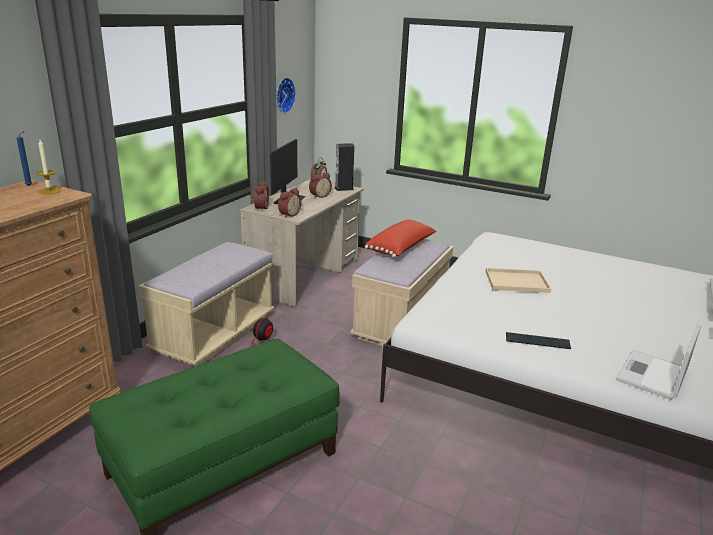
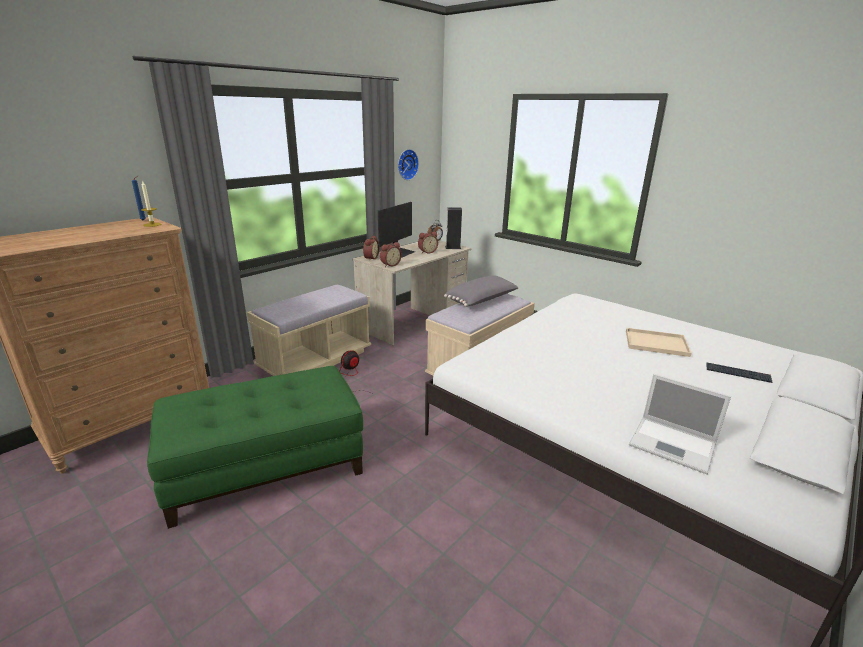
camera: 15 degrees right, 0 degrees up
(402, 248) = (482, 301): red pillow -> grey pillow
(515, 282) = (576, 339): beige tray -> beige tray (655, 343)
(537, 342) = (566, 396): keyboard -> keyboard (738, 373)
(652, 376) = (674, 445): laptop -> laptop turned 105 degrees counterclockwise

